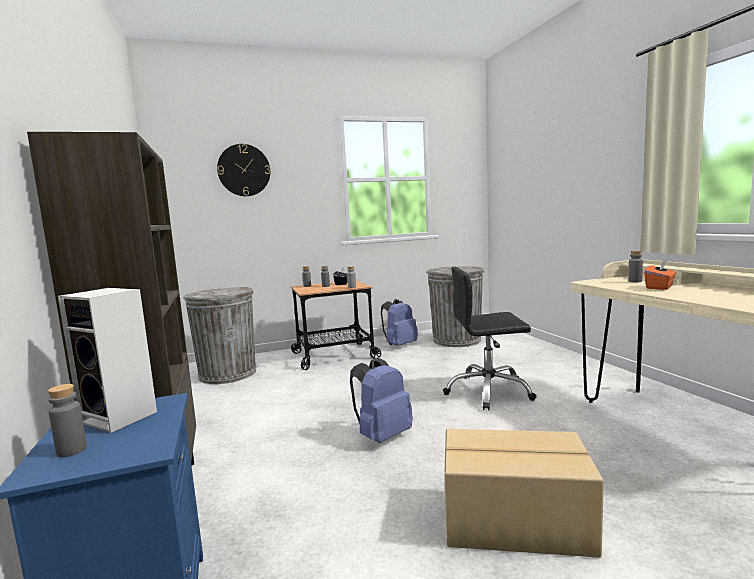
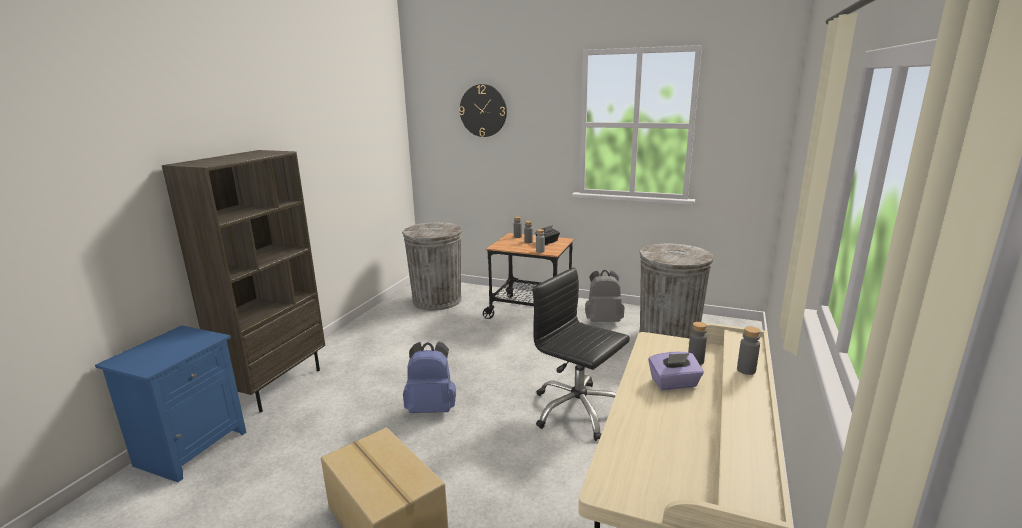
camera: 40 degrees right, 10 degrees up
(71, 450) = (140, 353): grey bottle -> grey bottle (746, 370)
(122, 417) = (184, 340): speaker -> none
(399, 345) = (603, 320): blue backpack -> grey backpack
(659, 287) = (674, 383): orange tissue box -> purple tissue box

